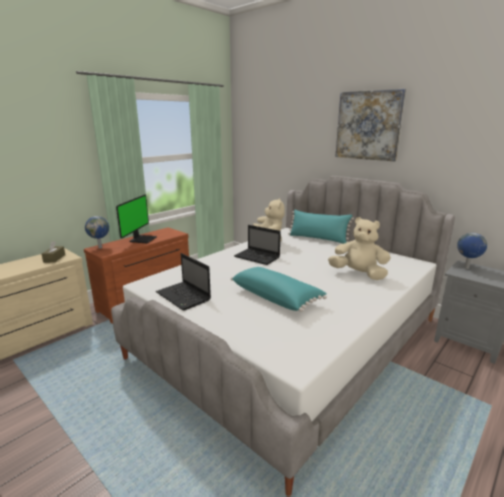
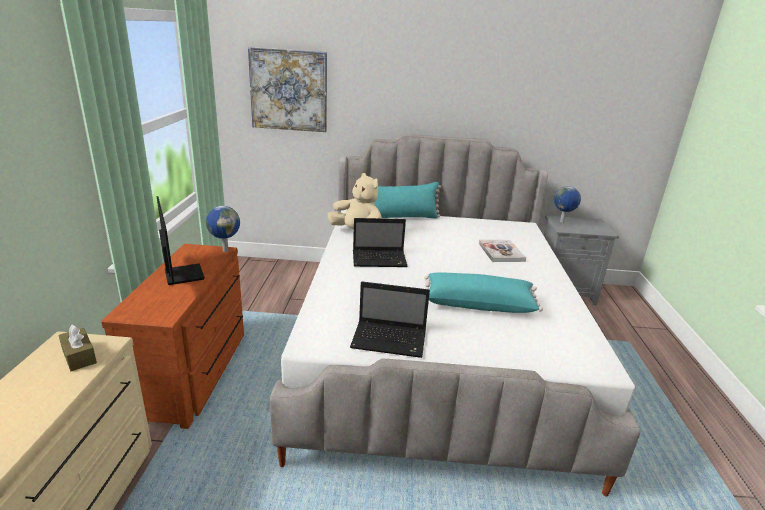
camera: 40 degrees left, 5 degrees up
(100, 247) = (133, 309): globe -> globe (225, 250)
(358, 274) = (501, 252): beige plush toy -> book
(368, 125) = (444, 71): picture -> picture (289, 90)

